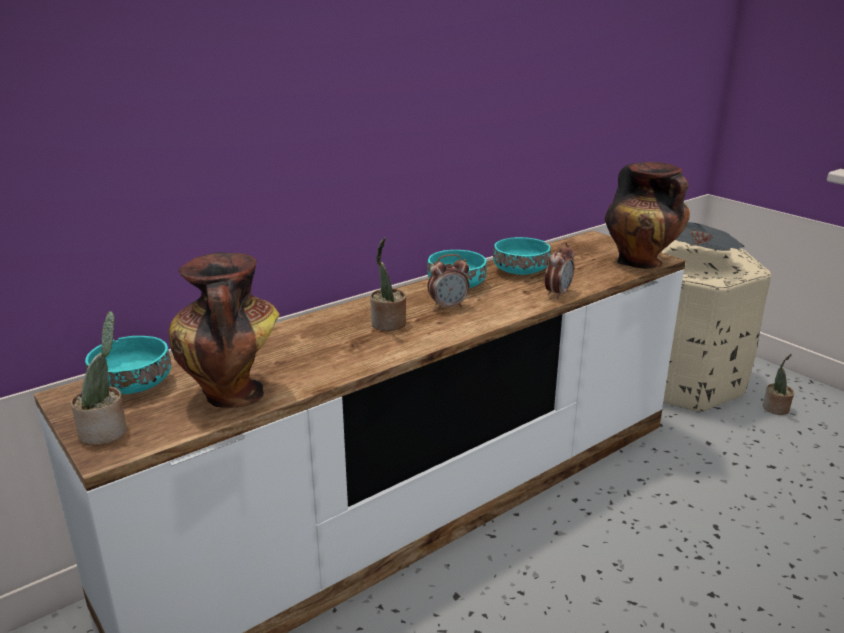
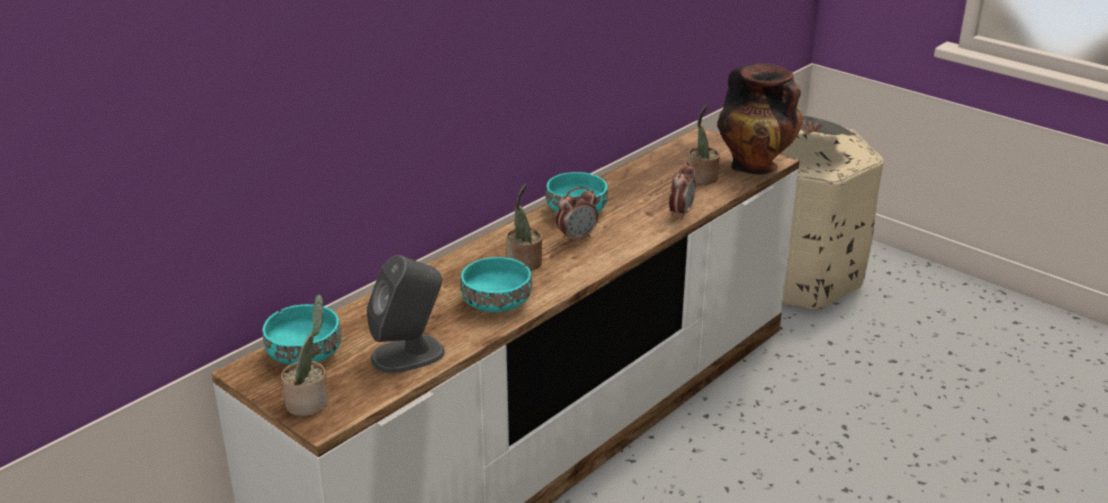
camera: 10 degrees left, 5 degrees up
(233, 395) = (409, 354): vase -> grey speaker
(519, 270) = (635, 187): turquoise bowl -> turquoise bowl (494, 302)
(775, 409) = (894, 299): potted plant -> potted plant (701, 179)

